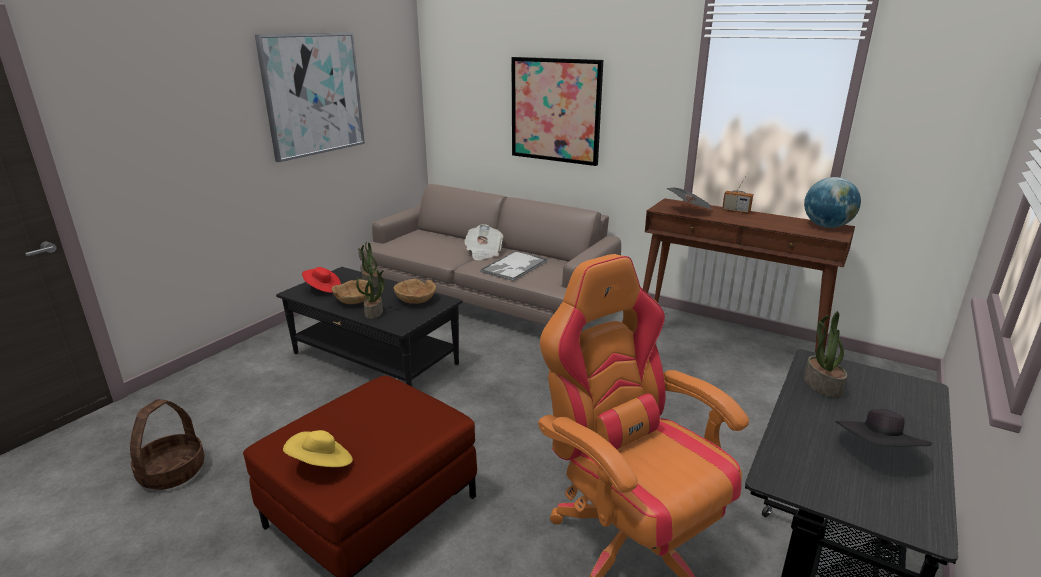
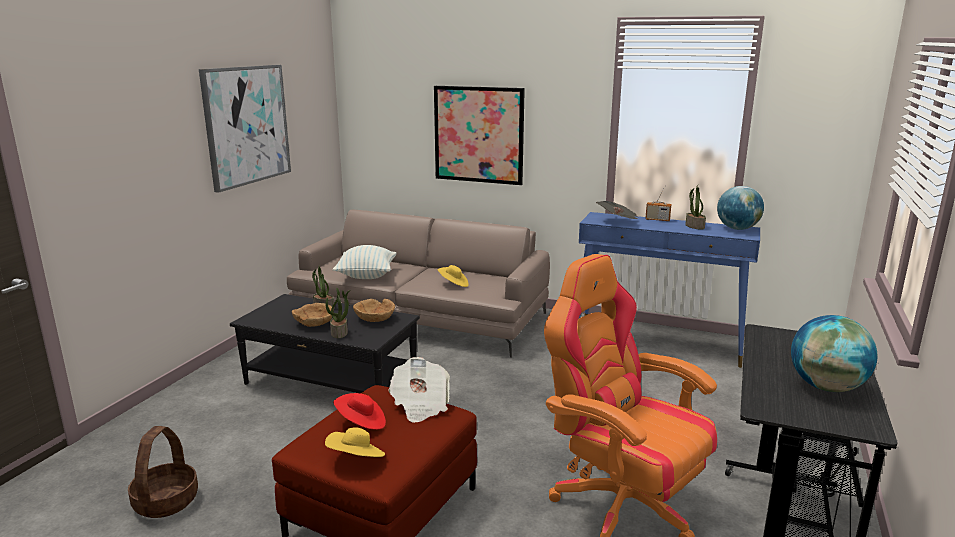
camera: 10 degrees left, 5 degrees down
(323, 289) = (276, 315): red hat -> red hat (361, 423)
(432, 252) = (366, 276): none -> pillow
(483, 253) = (418, 273): newspaper -> newspaper (420, 405)
(514, 267) = (453, 284): tray -> yellow hat
(727, 345) = (658, 343): brown console table -> blue console table
(821, 385) = (772, 347): potted plant -> potted plant (694, 226)
(877, 452) = (826, 387): black hat -> globe

